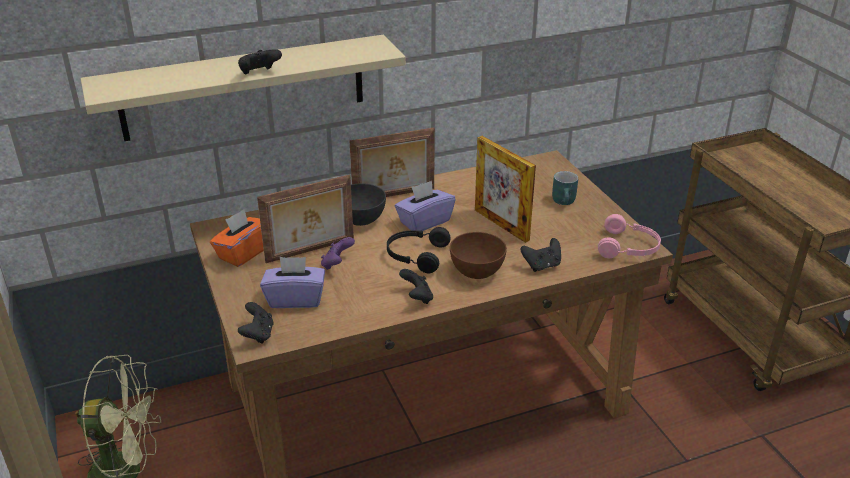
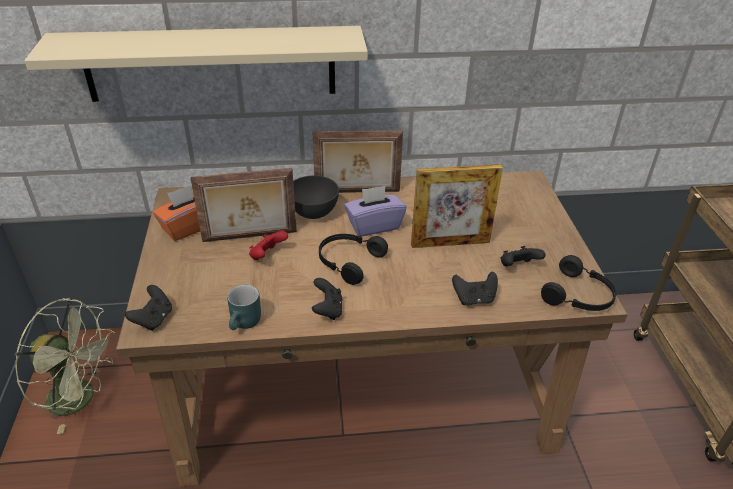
camera: 15 degrees right, 5 degrees up
(259, 74) = (208, 50): black game controller -> black game controller (517, 267)
(295, 299) = (209, 286): purple tissue box -> none
(337, 264) = (267, 256): purple game controller -> red game controller
(476, 272) = (401, 293): brown bowl -> none
(501, 225) = (450, 243): picture frame -> picture frame turned 75 degrees counterclockwise
(565, 202) = (528, 229): turquoise mug -> turquoise mug (246, 323)
(629, 247) = (579, 296): pink headphones -> black headphones

